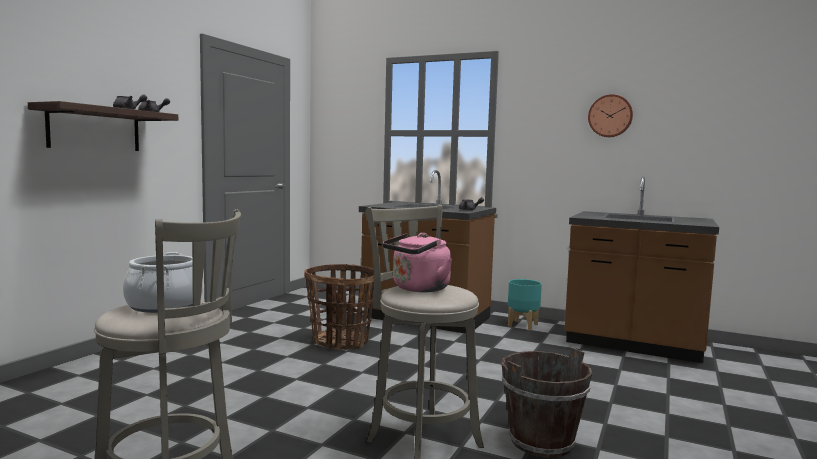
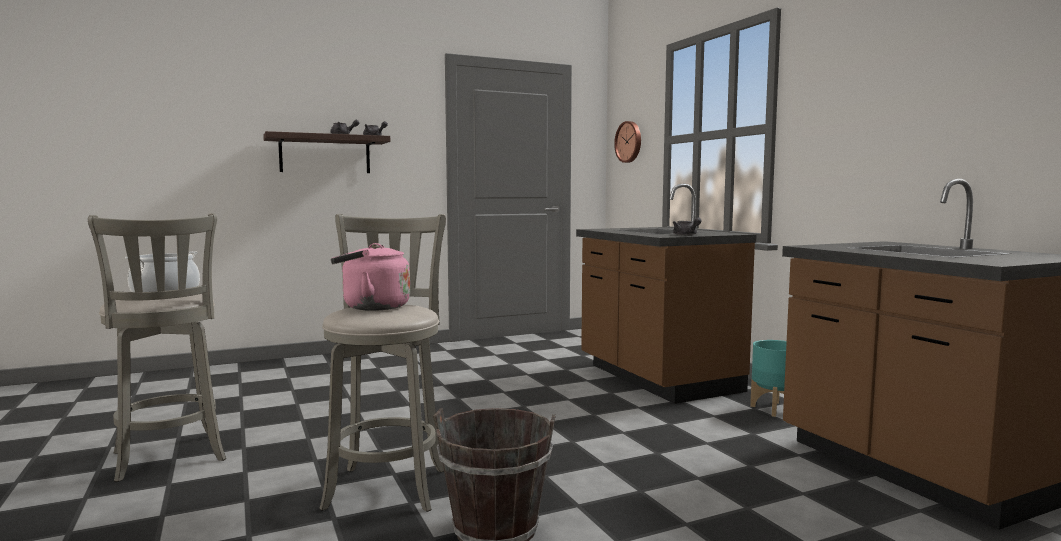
camera: 40 degrees right, 0 degrees up
(341, 341) = (516, 382): basket -> none
(610, 116) = (927, 80): wall clock -> wall clock (629, 142)

